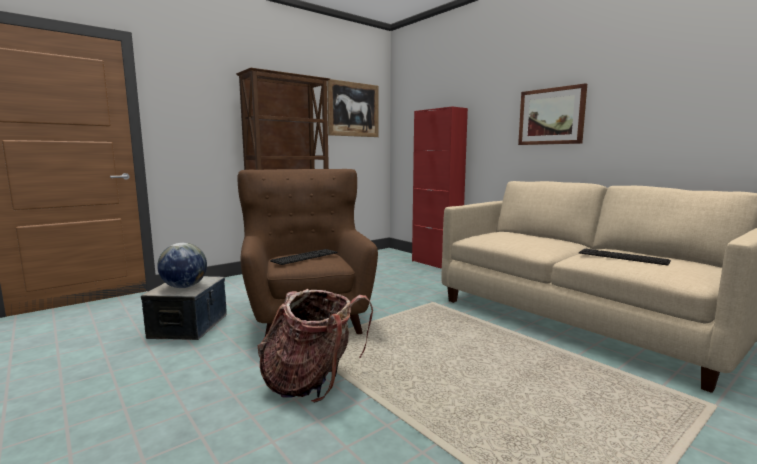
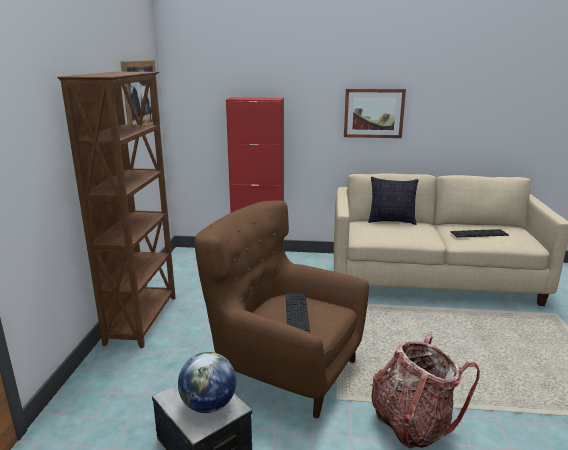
camera: 45 degrees left, 10 degrees up
(535, 235) = (391, 221): none -> pillow

